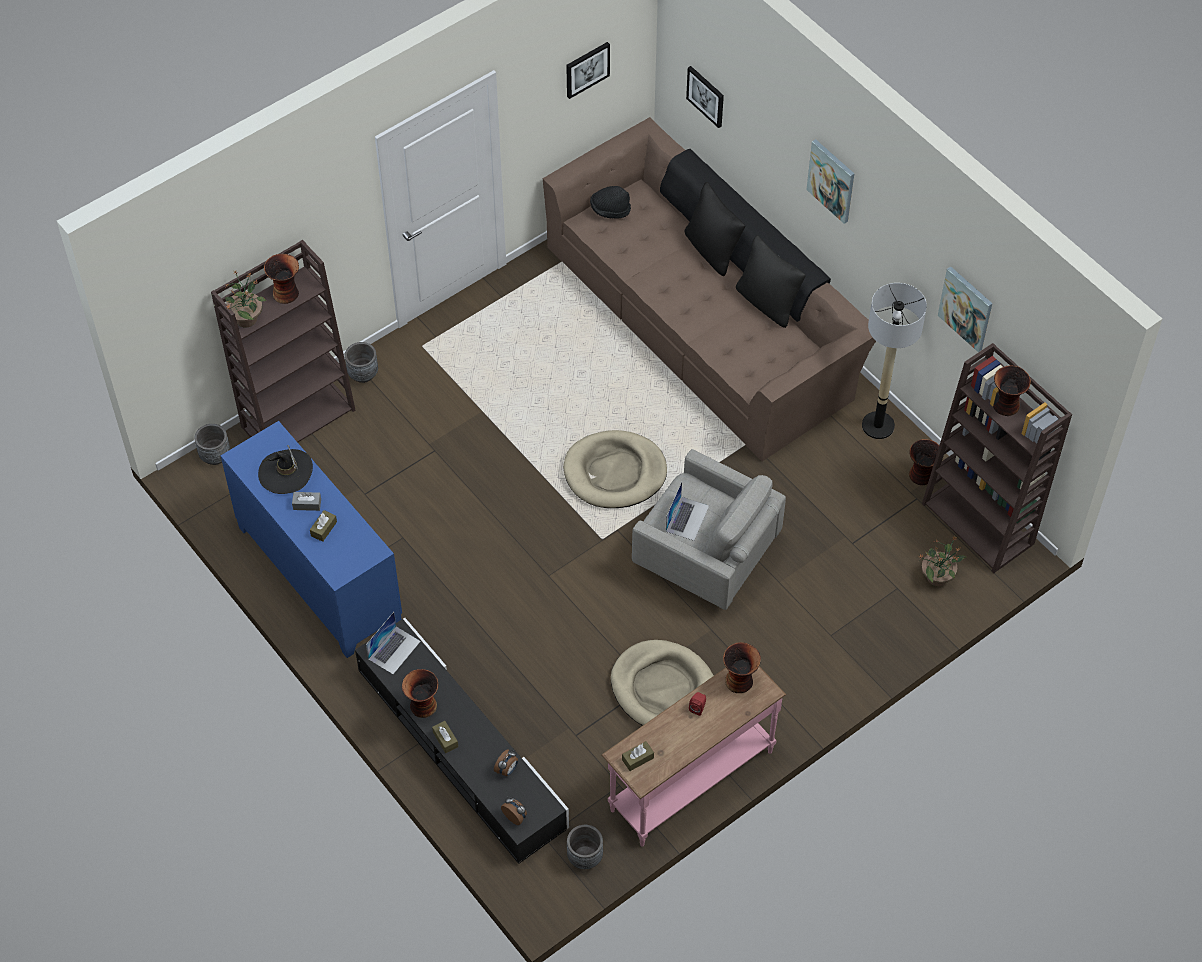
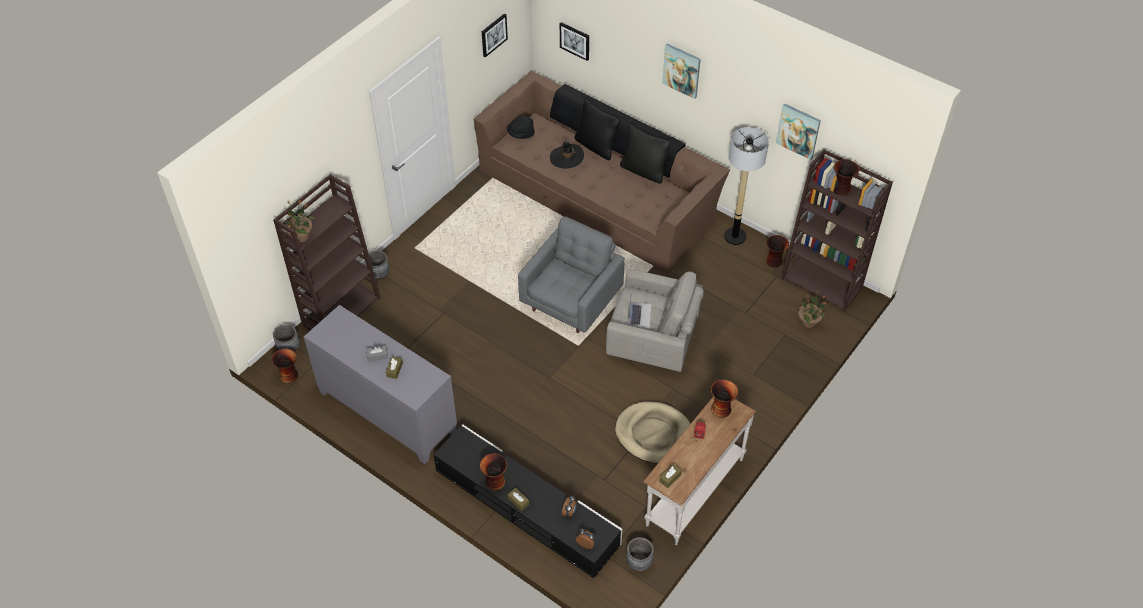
camera: 15 degrees left, 5 degrees down
(286, 293) = (325, 214): vase -> vase (289, 375)
(286, 473) = (355, 338): black hat -> black hat (566, 157)
(318, 575) = (387, 412): blue cabinet -> grey cabinet
(394, 650) = (462, 448): laptop -> none
(615, 472) = (572, 301): beige dog bed -> grey armchair
(690, 779) = (693, 491): pink console table -> white console table

